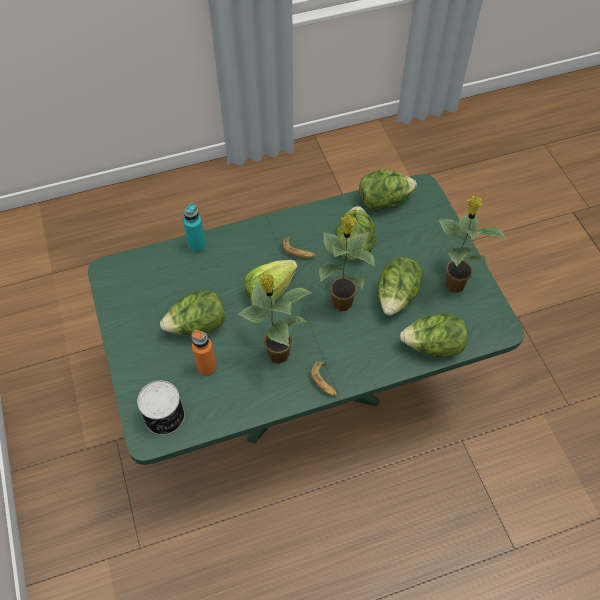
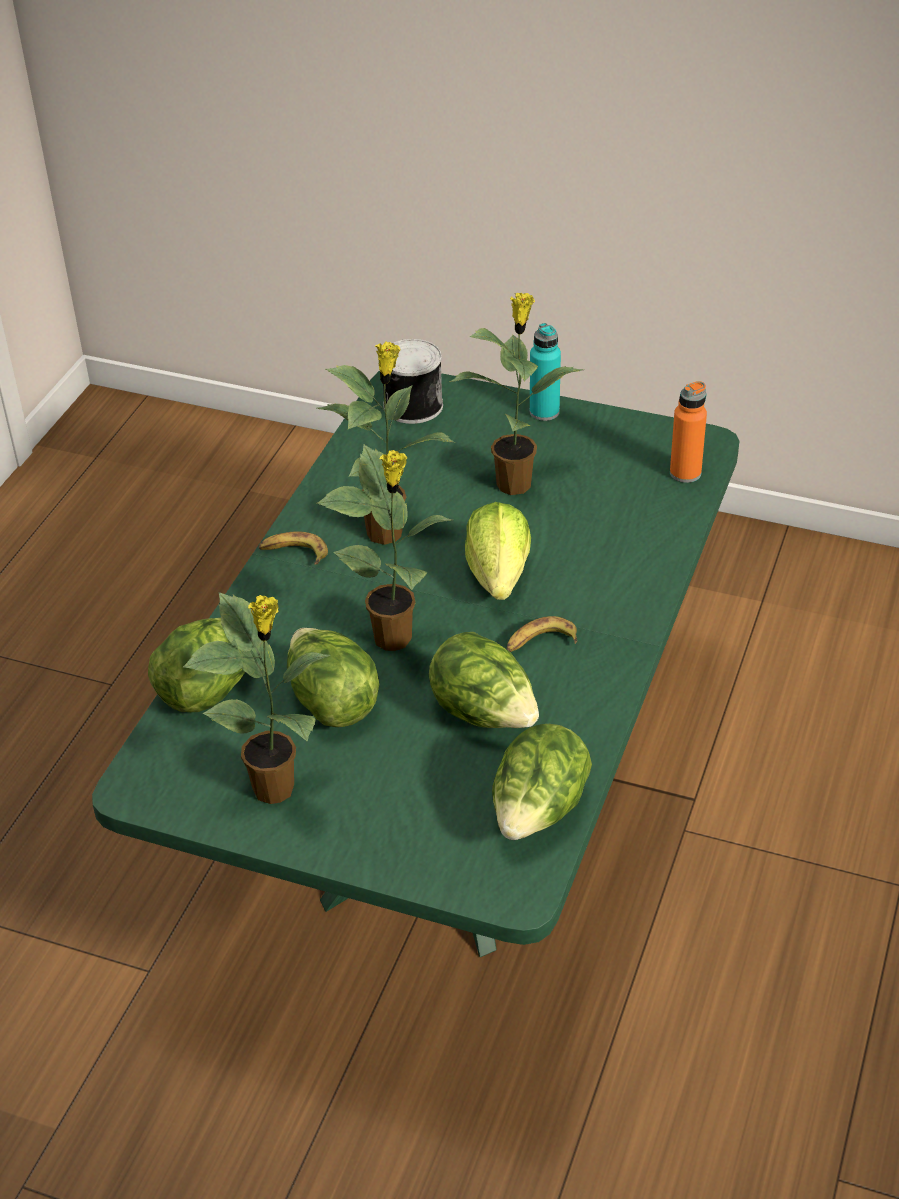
camera: 130 degrees right, 15 degrees down
(197, 246) = (665, 542): turquoise bottle -> turquoise bottle (544, 412)
(197, 326) = (515, 482): lettuce -> potted plant
(207, 367) = (440, 464): orange bottle -> orange bottle (685, 473)

